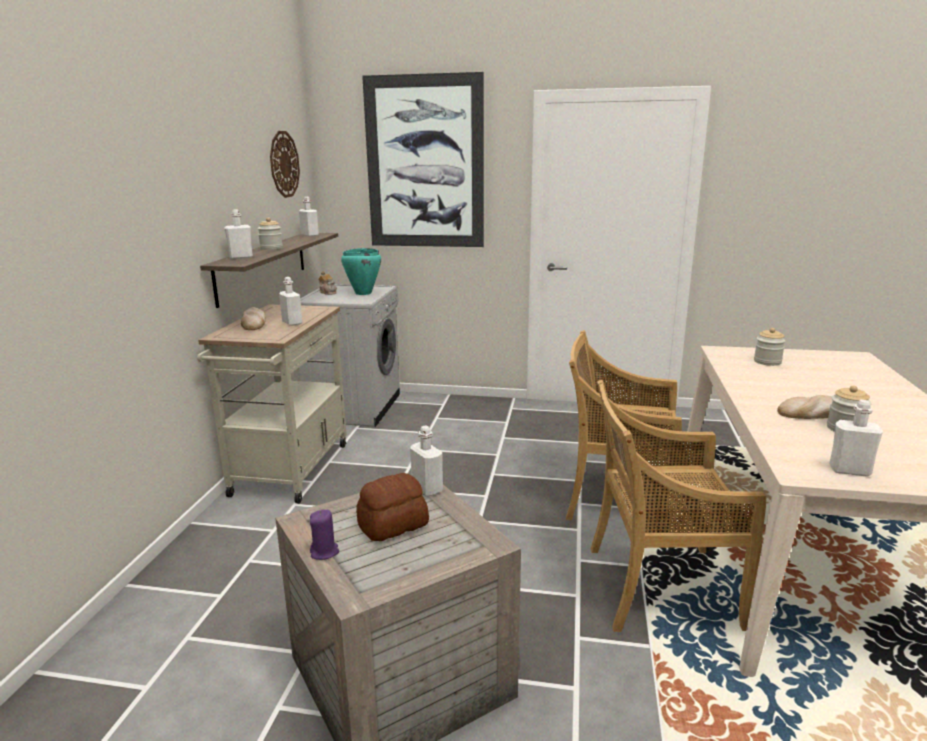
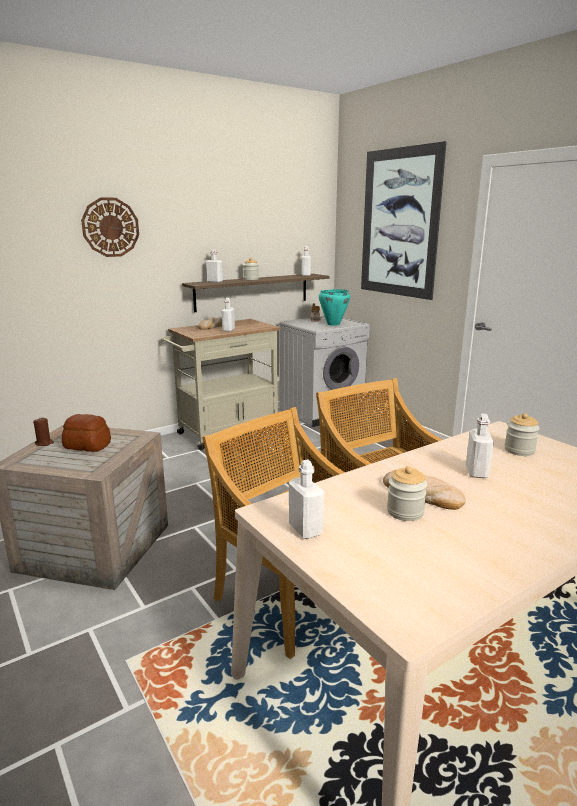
camera: 45 degrees right, 0 degrees up
(284, 164) = (293, 221): wall clock -> wall clock (110, 227)
(324, 552) = (44, 443): purple candle -> brown candle
(427, 489) = (139, 438): white bottle -> white bottle (476, 472)

